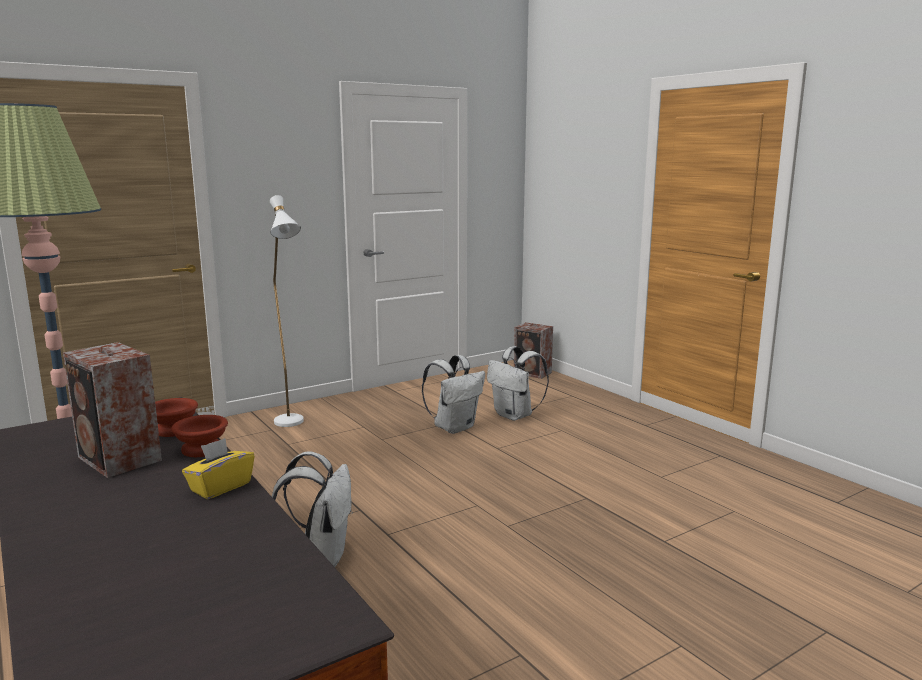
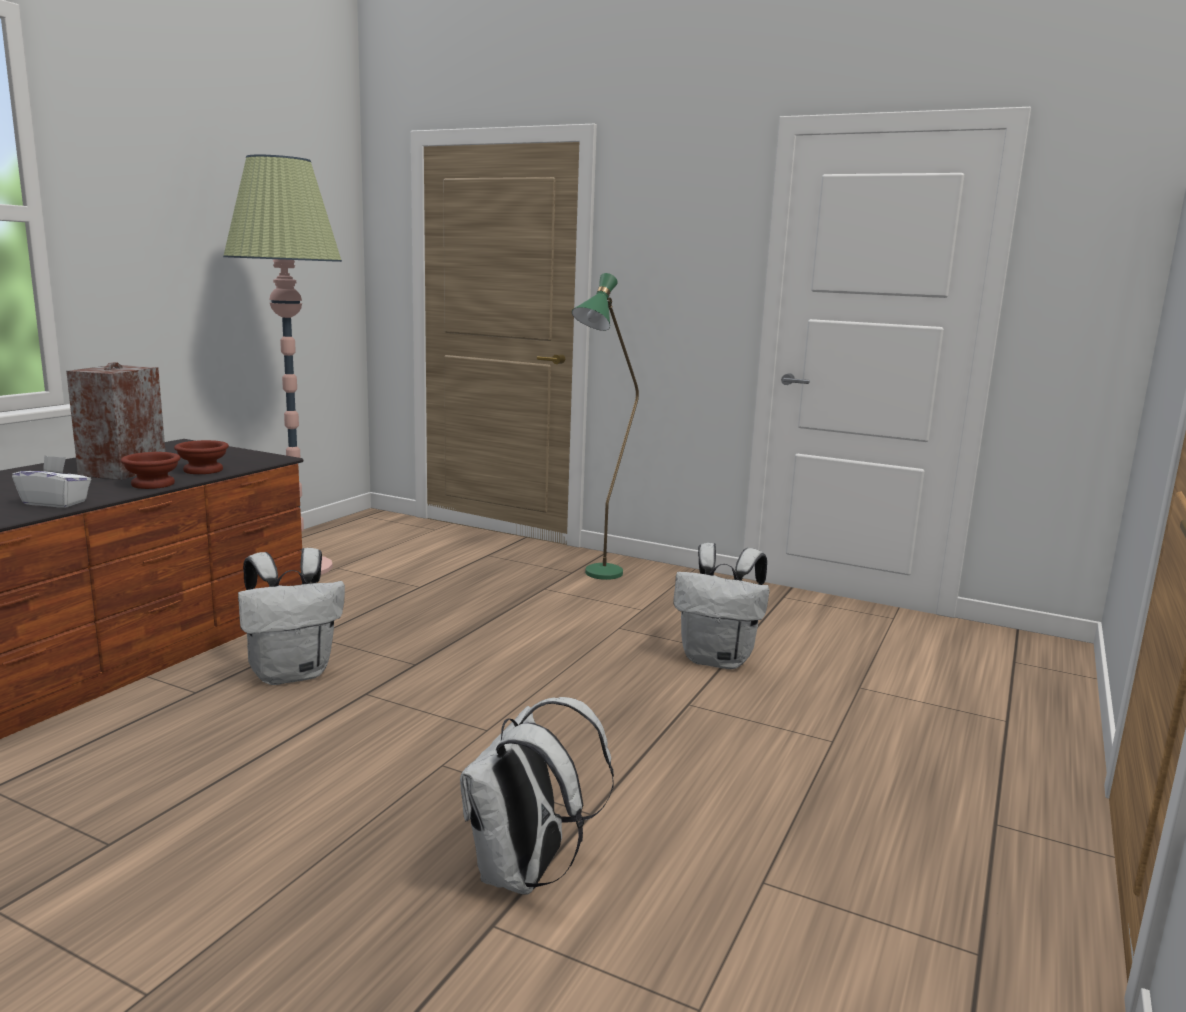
camera: 60 degrees right, 0 degrees up
(220, 487) = (55, 503): yellow tissue box -> white tissue box
(292, 425) = (596, 577): white floor lamp -> green floor lamp
(515, 415) = (831, 691): white backpack -> white backpack (525, 874)
(533, 373) = (1044, 668): speaker -> none

